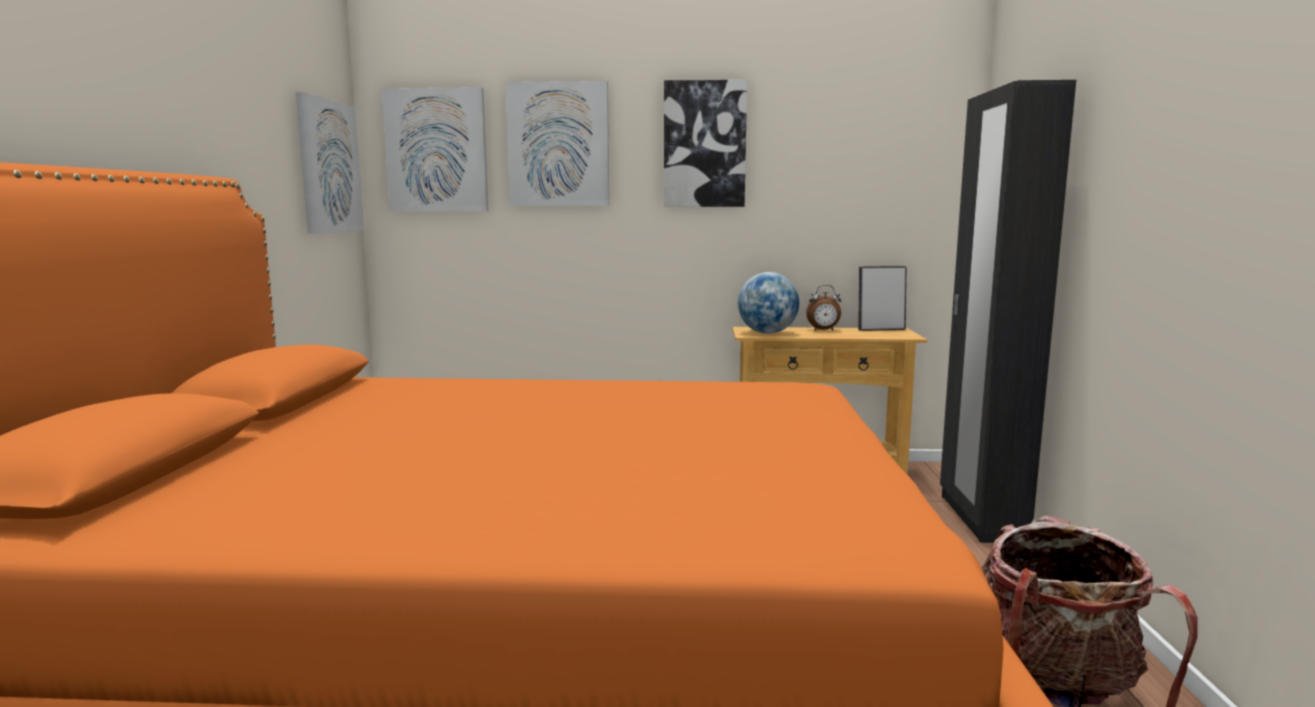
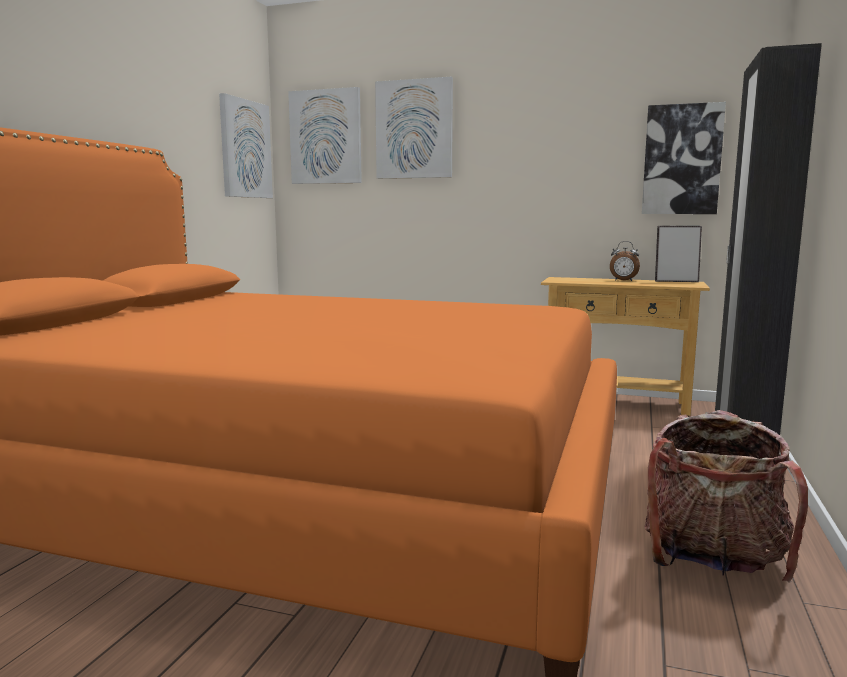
camera: 15 degrees right, 0 degrees up
(704, 144) = (529, 125): picture -> picture (682, 160)
(767, 333) = (571, 280): globe -> none

